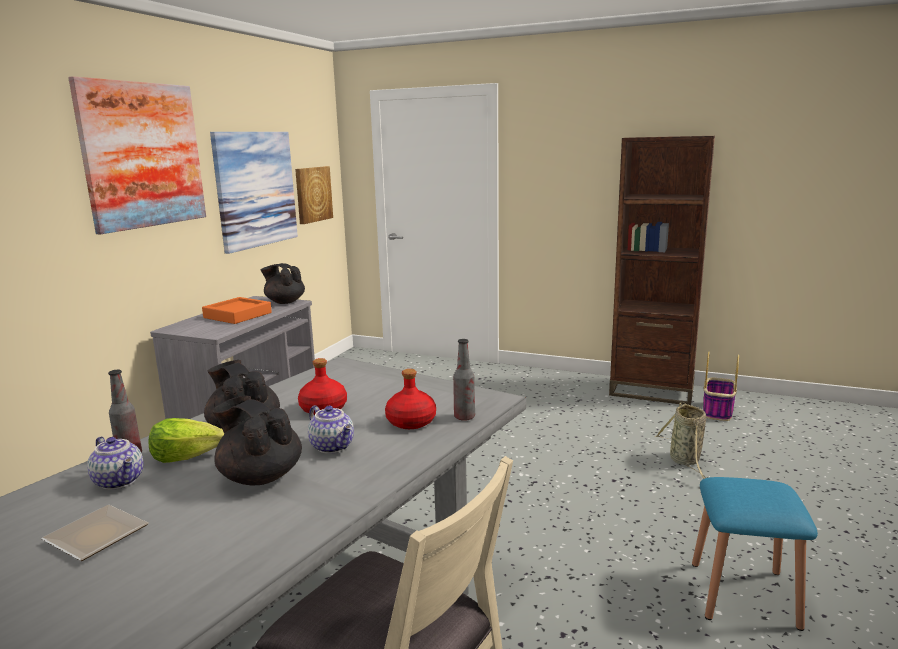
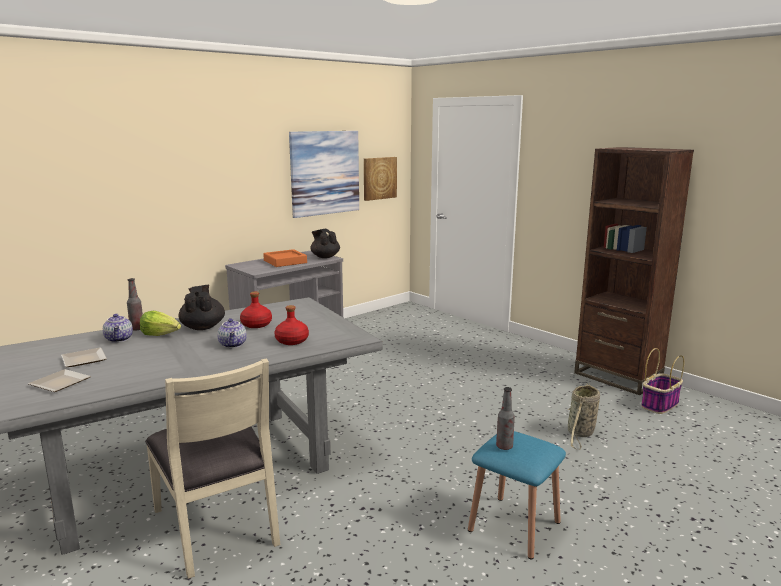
camera: 25 degrees right, 0 degrees up
(109, 596) = (62, 383): none -> plate
(143, 155) = (234, 148): picture -> none
(260, 476) = (180, 351): black teapot -> none
(464, 417) = (325, 344): bottle -> bottle (504, 446)

